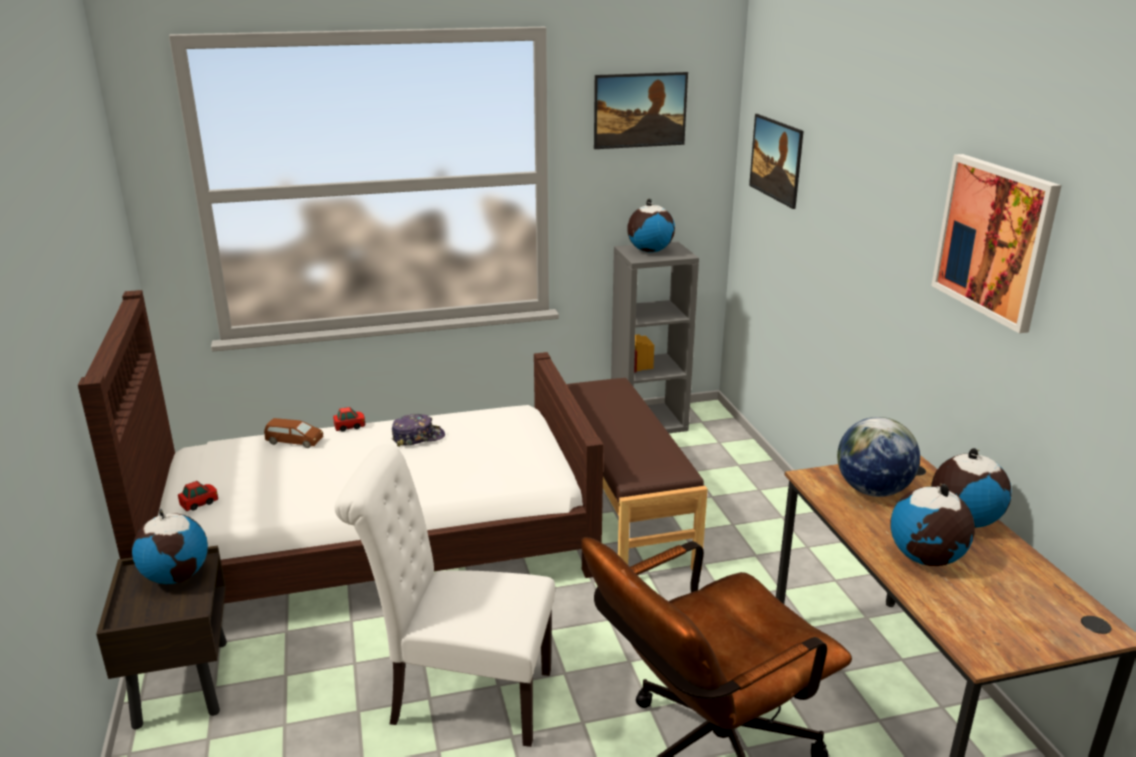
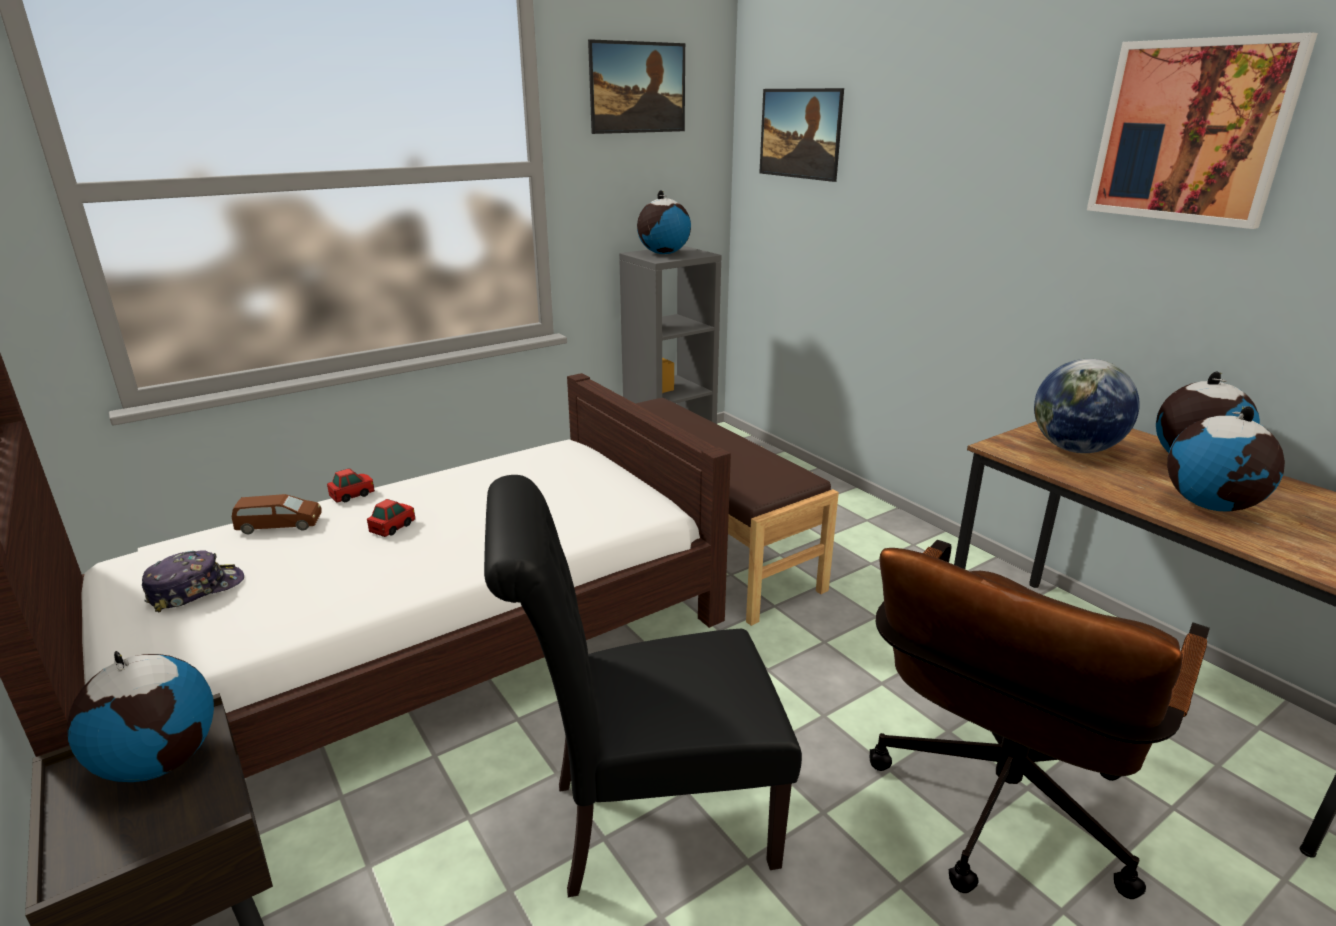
camera: 20 degrees left, 0 degrees up
(200, 503) = (160, 635): toy car -> toy car (393, 527)
(418, 437) = (455, 493): cap -> cap (195, 589)
(461, 696) = (646, 823): white chair -> black chair

